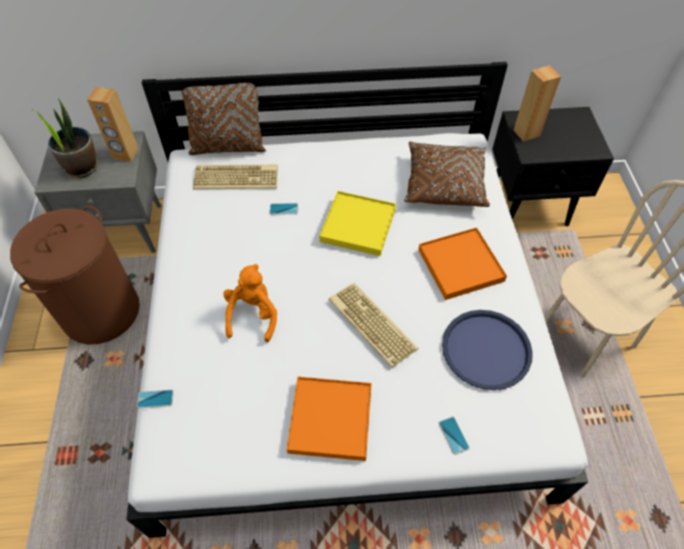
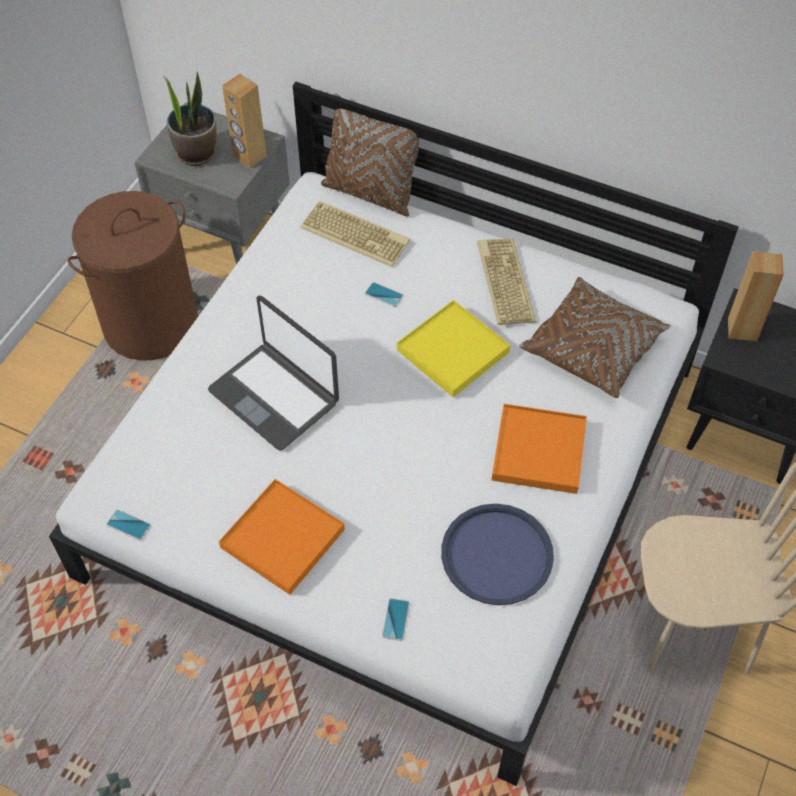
camera: 30 degrees right, 0 degrees up
(155, 399) = (131, 433): phone -> phone (128, 525)
(253, 315) = (275, 396): orange plush toy -> laptop
(370, 324) = (389, 465): keyboard -> keyboard (503, 281)

